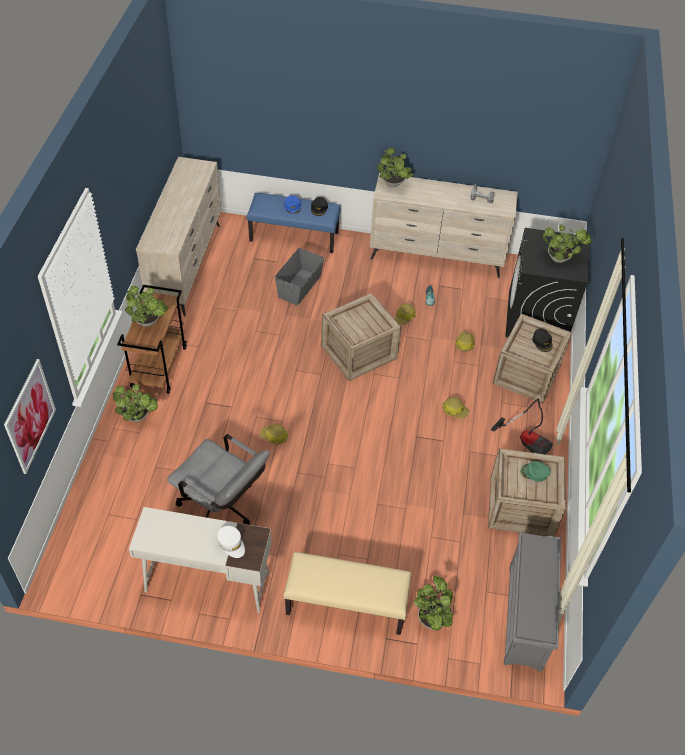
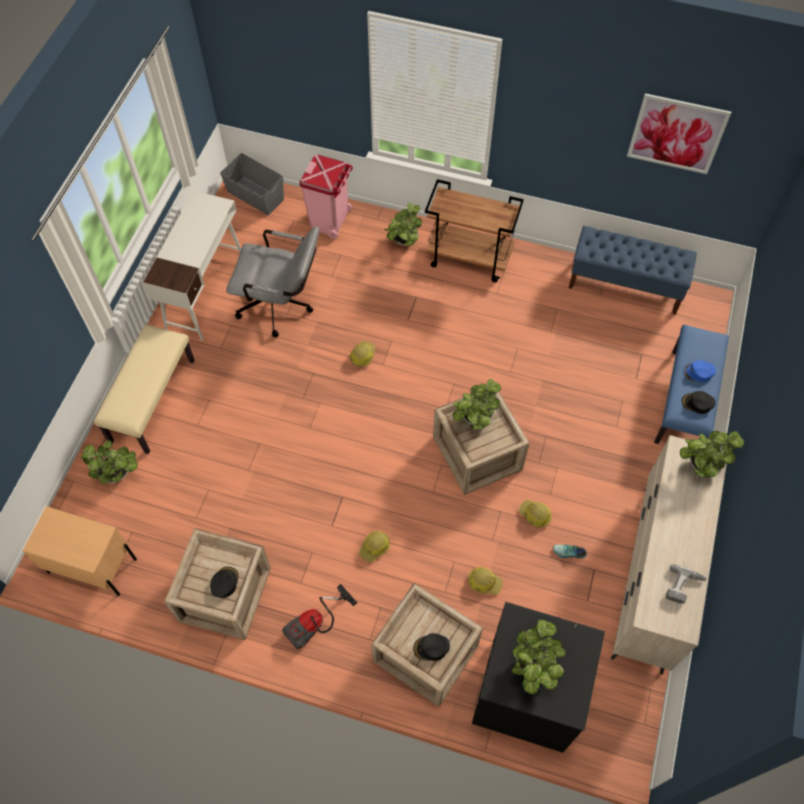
camera: 100 degrees right, 10 degrees up
(30, 416) = (294, 81): picture -> picture (677, 134)
(110, 481) = (330, 221): none -> pink trash can
(149, 322) = (472, 208): potted plant -> potted plant (475, 419)
(186, 266) = (625, 285): beige dresser -> blue bench
(222, 509) = (281, 306): grey office chair -> grey office chair turned 120 degrees counterclockwise
(231, 544) = (177, 262): white cap -> none
(299, 286) = (591, 399): grey storage box -> grey storage box (255, 195)
(526, 618) = (92, 565): grey shoe rack -> beige nightstand
(534, 473) = (224, 583): green cap -> black cap

